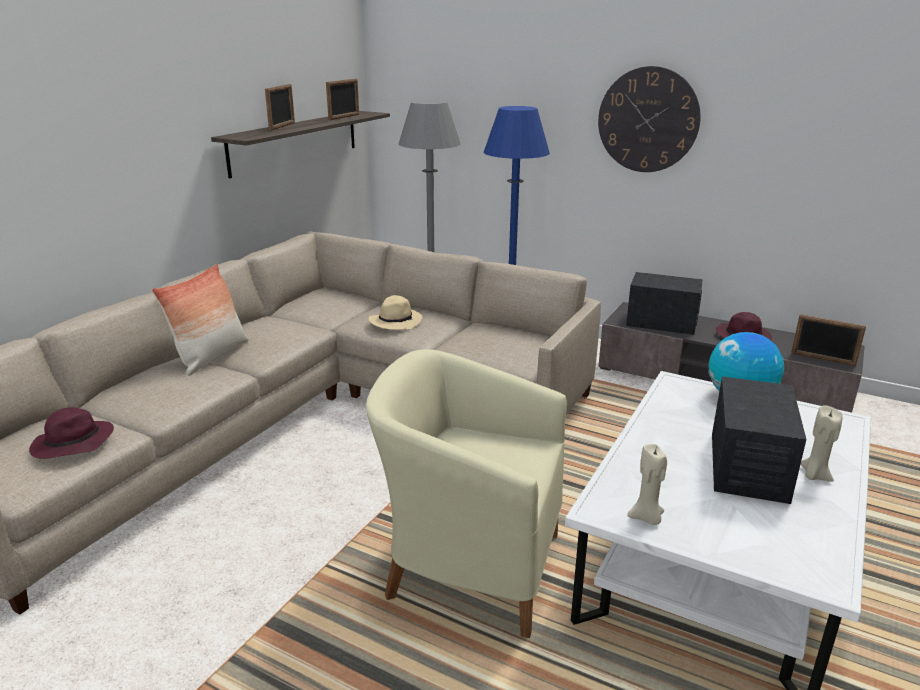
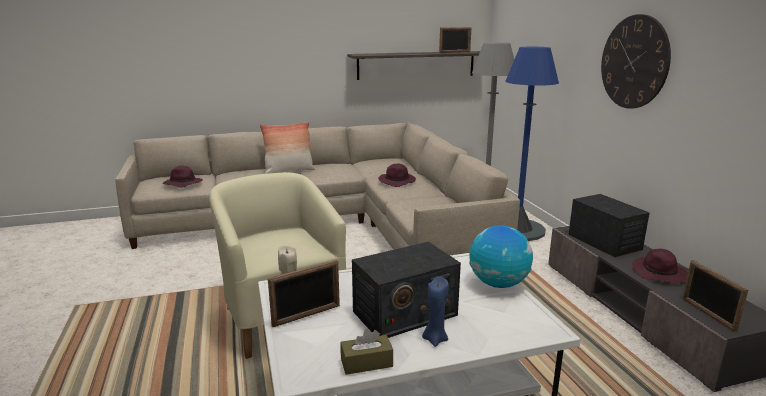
camera: 45 degrees right, 5 degrees down
(282, 126) = (400, 53): picture frame -> picture frame (307, 316)
(396, 321) = (397, 181): beige hat -> purple hat
(814, 475) = (435, 339): beige candle -> blue candle
(831, 529) = (366, 363): none -> brown tissue box

